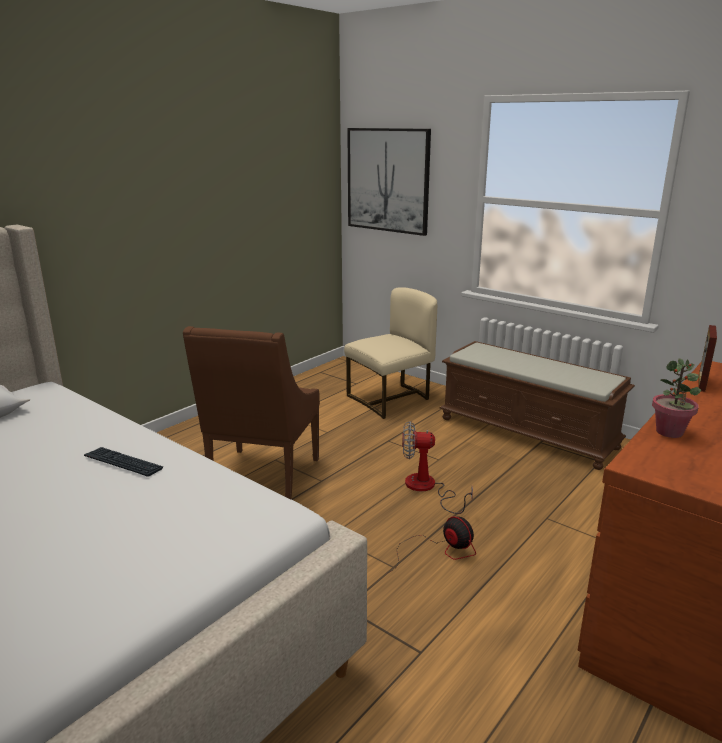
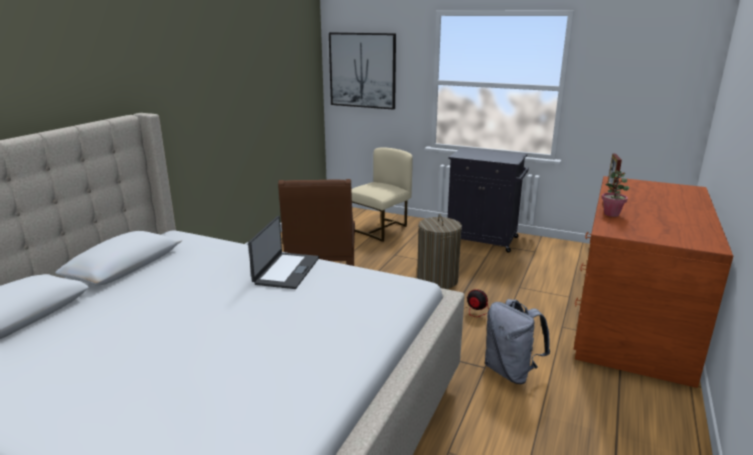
camera: 15 degrees left, 0 degrees up
(123, 463) = (286, 270): keyboard -> laptop
(427, 488) = (437, 280): fan -> laundry basket
(458, 669) = (511, 372): none -> grey backpack
(528, 432) = (483, 240): brown bench -> black cabinet

